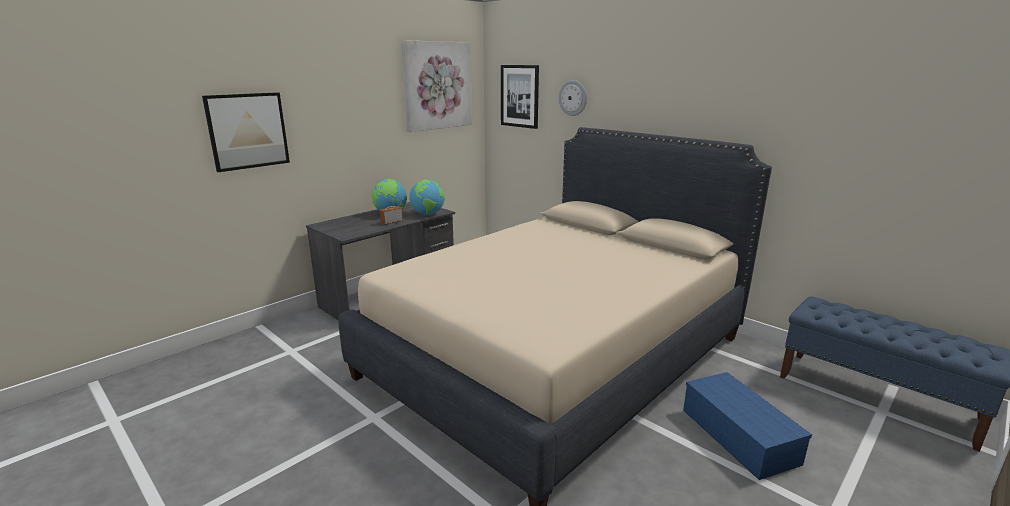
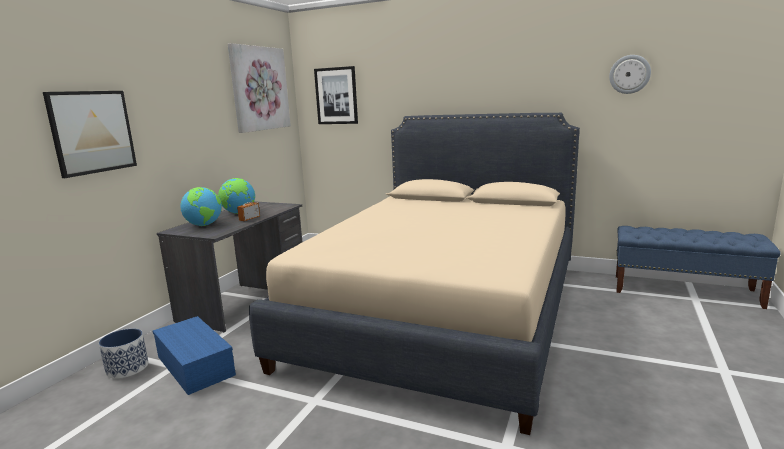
camera: 20 degrees left, 5 degrees down
(257, 344) = (127, 368): none -> planter
(428, 214) = (278, 209): globe -> globe (204, 225)
(573, 98) = (392, 92): wall clock -> wall clock (629, 74)
(741, 436) = (624, 336): blue storage box -> blue storage box (197, 366)

